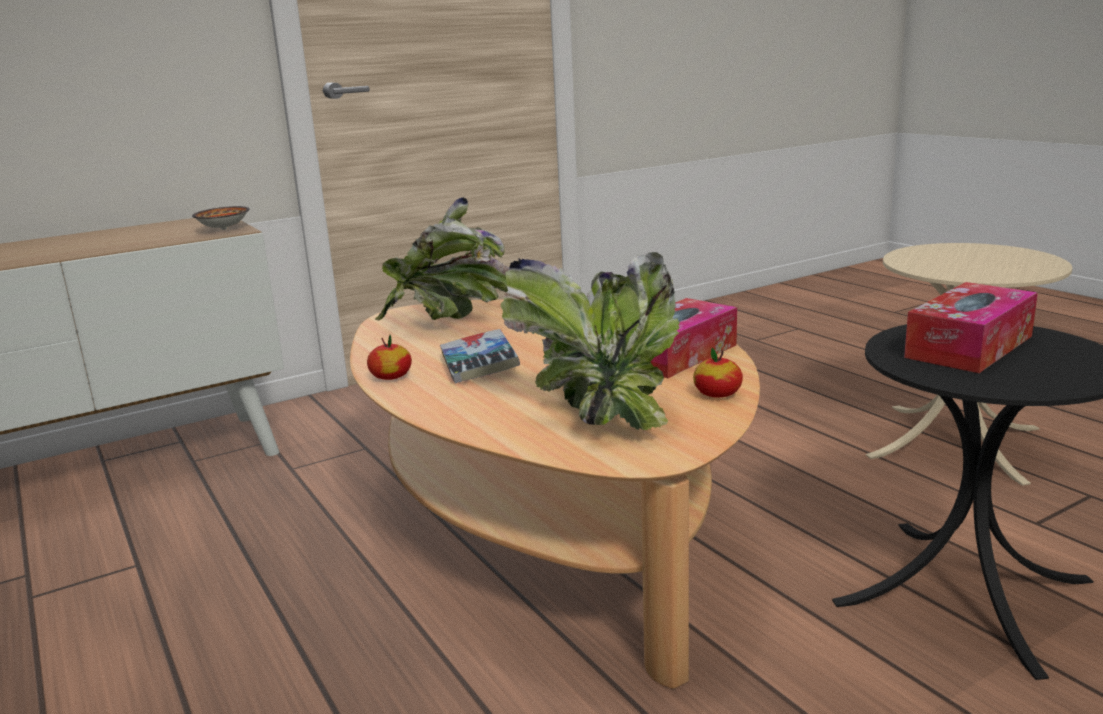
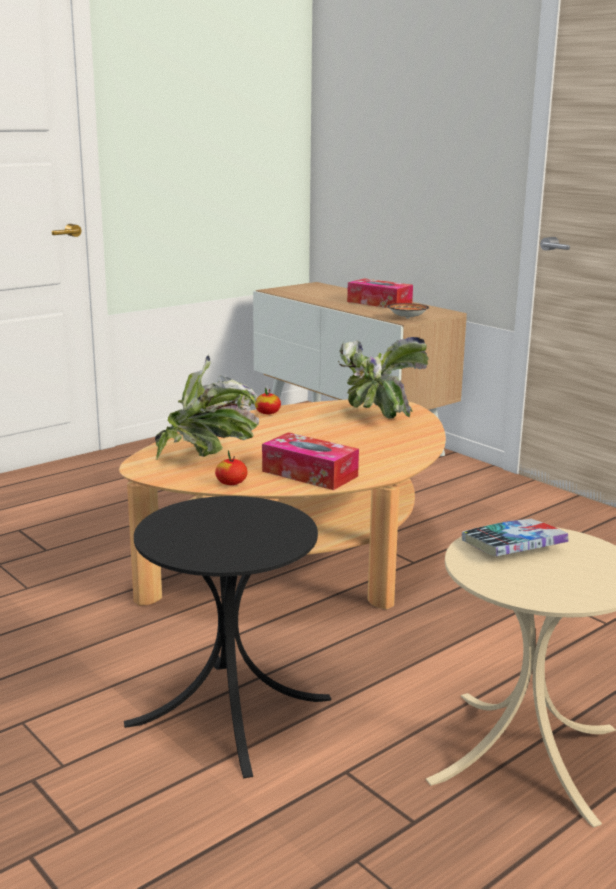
camera: 80 degrees right, 0 degrees up
(479, 365) = (287, 428): book -> book (513, 546)
(969, 346) = (244, 525): tissue box -> tissue box (379, 303)

